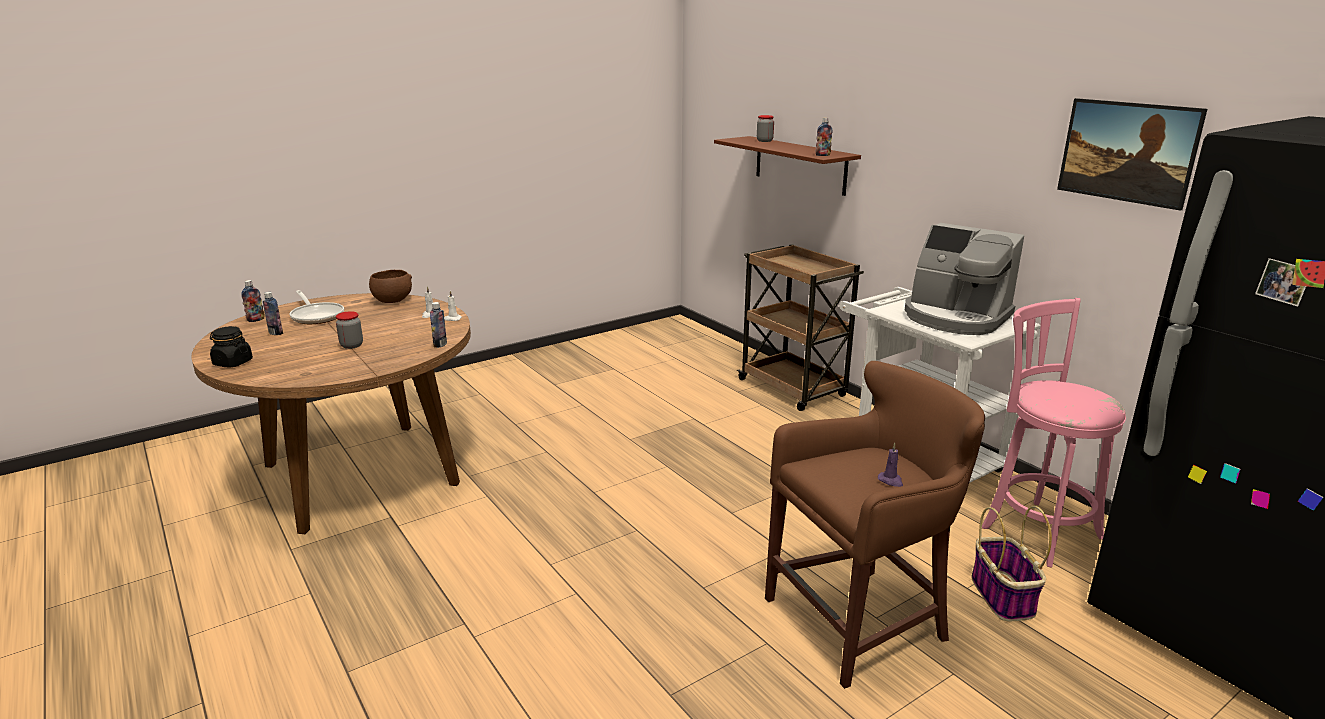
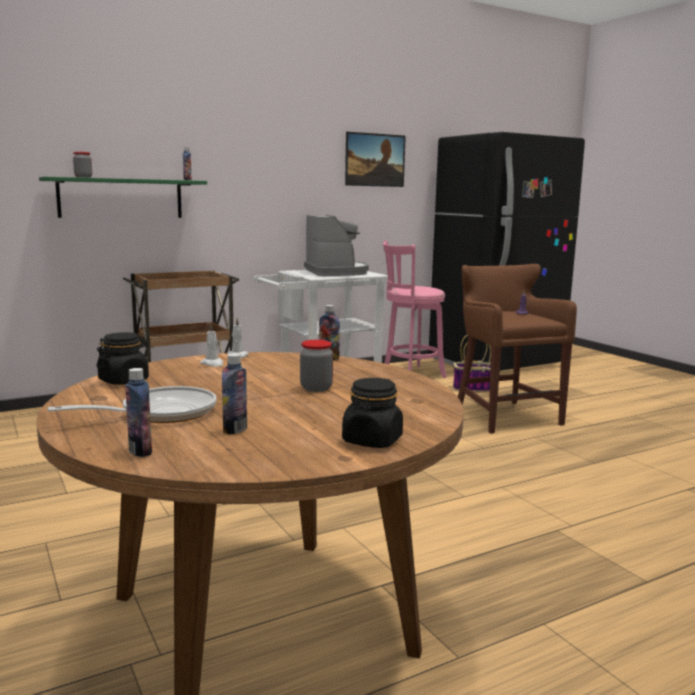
camera: 85 degrees left, 10 degrees down
(391, 301) = (124, 380): brown bowl -> black jar
(800, 165) = (121, 198): brown shelf -> green shelf
(955, 317) = (336, 272): coffee machine -> coffee machine turned 60 degrees counterclockwise

